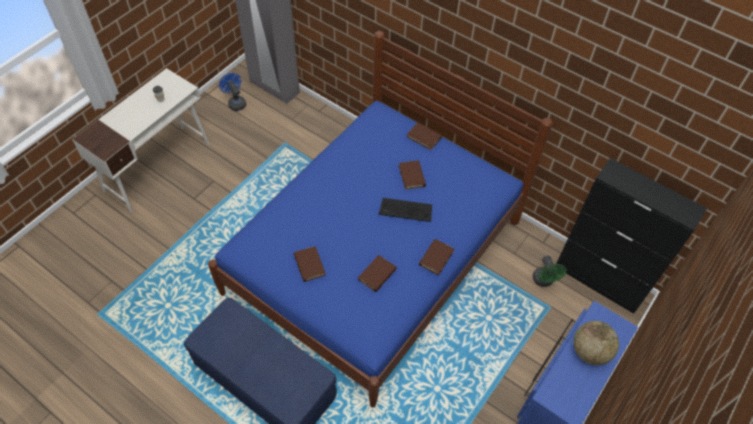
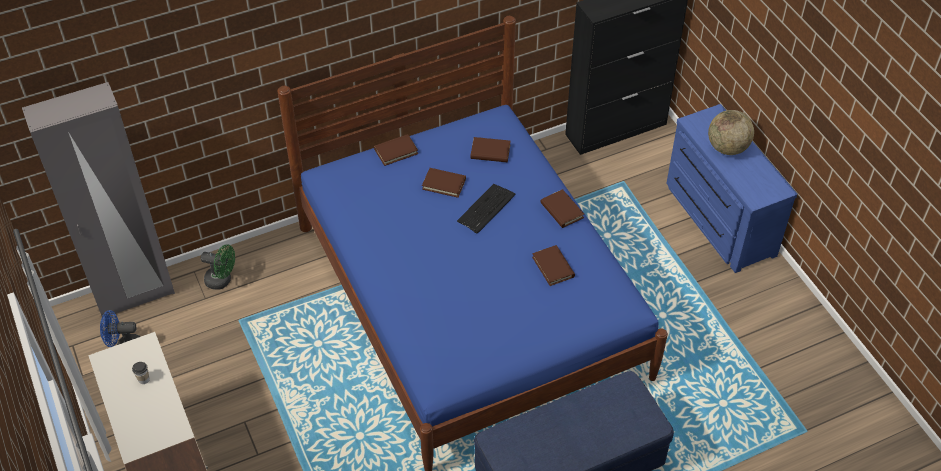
camera: 60 degrees left, 5 degrees down
(309, 265) = (504, 321): brown book -> brown book (490, 152)
(544, 281) = (591, 171): green fan -> green fan (222, 280)

